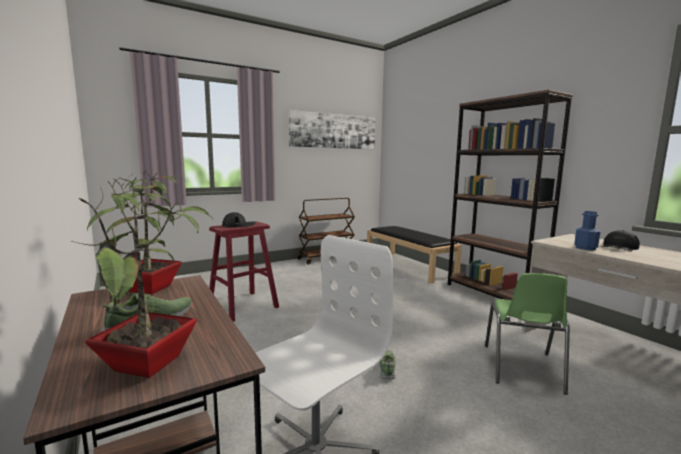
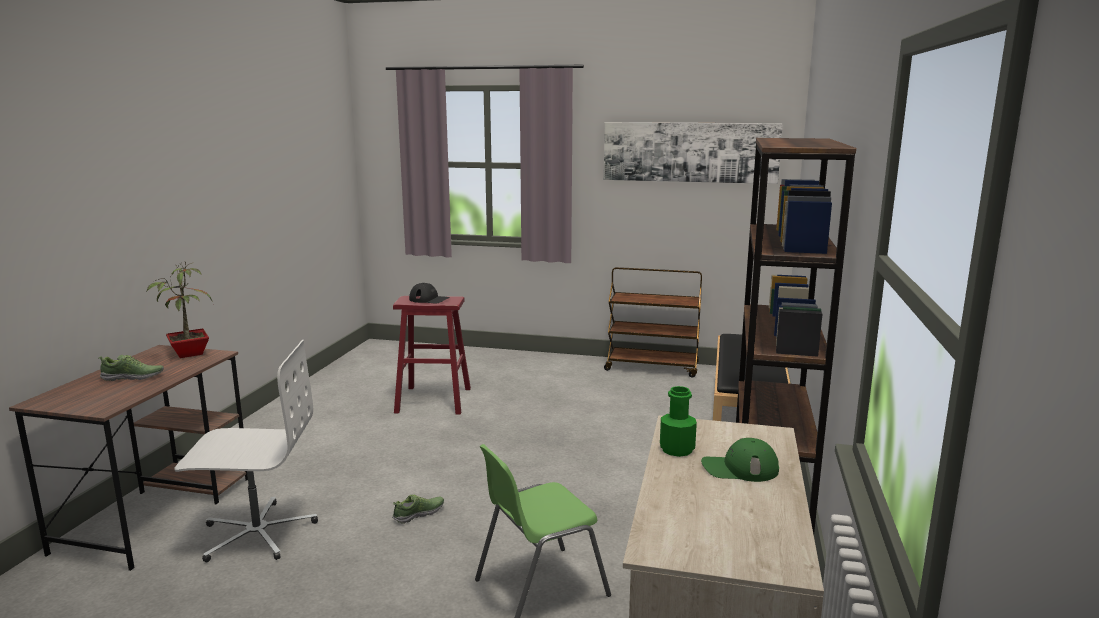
camera: 45 degrees right, 5 degrees up
(151, 365) = (83, 398): potted plant -> none
(585, 248) = (677, 449): blue bottle -> green bottle
(619, 247) = (739, 468): black cap -> green cap

